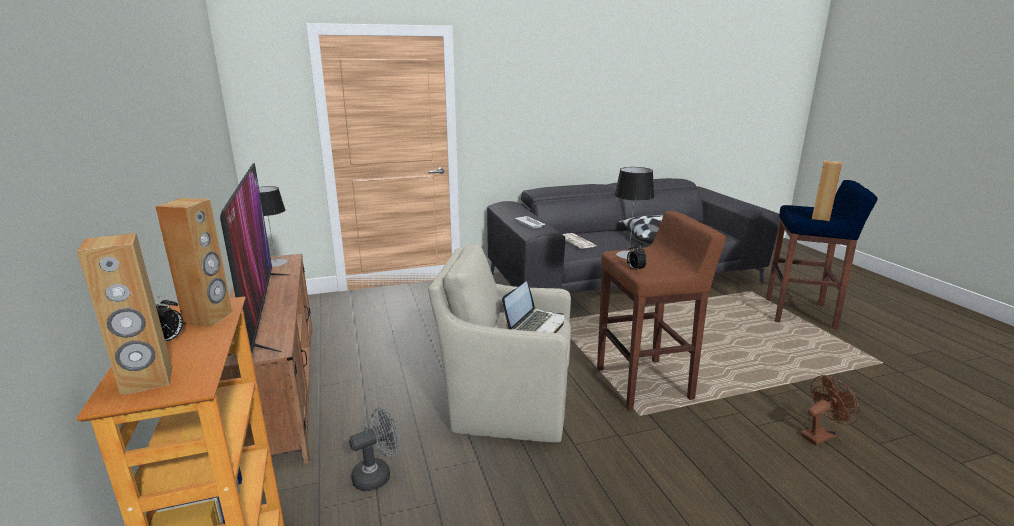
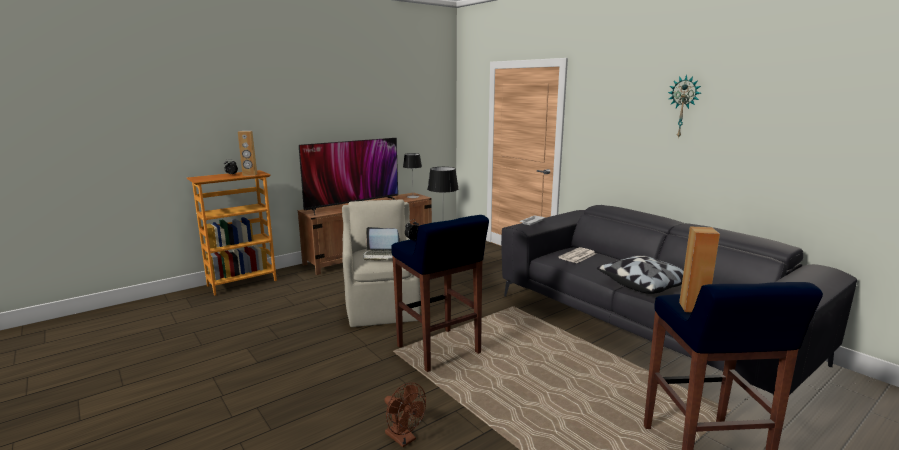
camera: 70 degrees right, 5 degrees down
(147, 381) = (204, 177): brown speaker -> none
(377, 475) = (311, 289): grey fan -> none
(590, 80) = (683, 107): none -> wall clock
(645, 383) = (439, 350): brown stool -> blue stool

